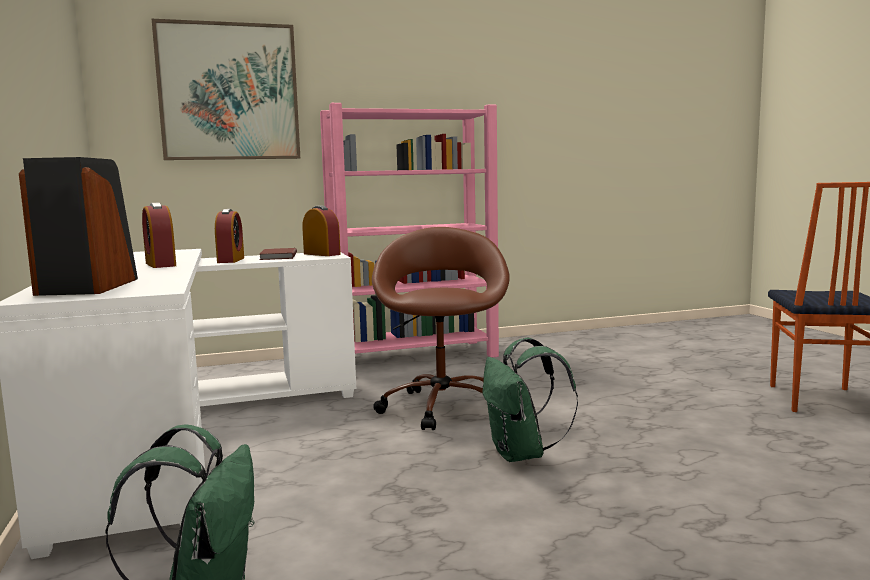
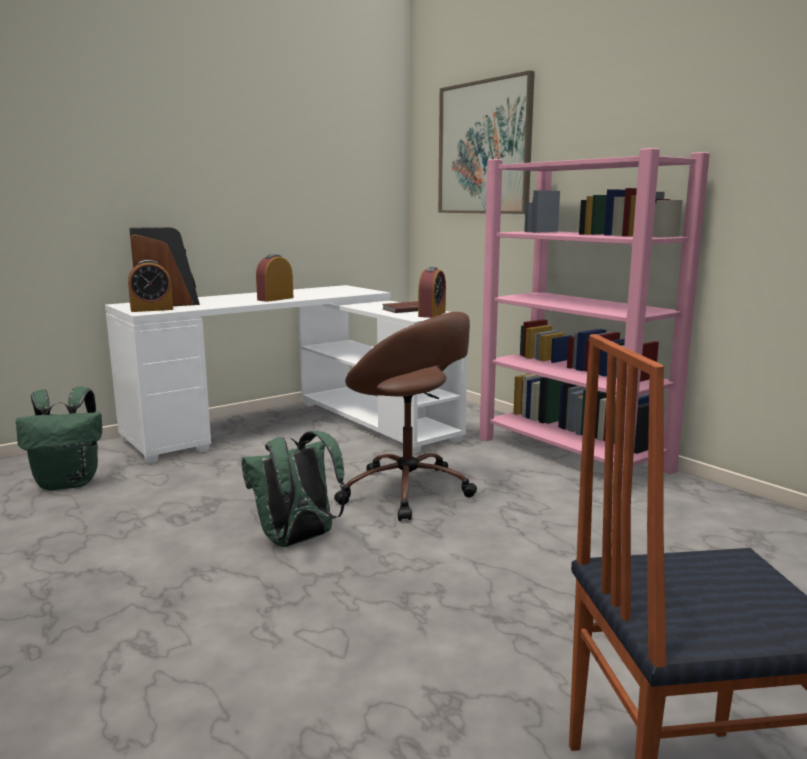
camera: 70 degrees right, 5 degrees up
(231, 260) = (375, 305): alarm clock -> alarm clock (152, 309)
(444, 407) = (409, 492): brown office chair -> brown office chair turned 60 degrees clockwise

